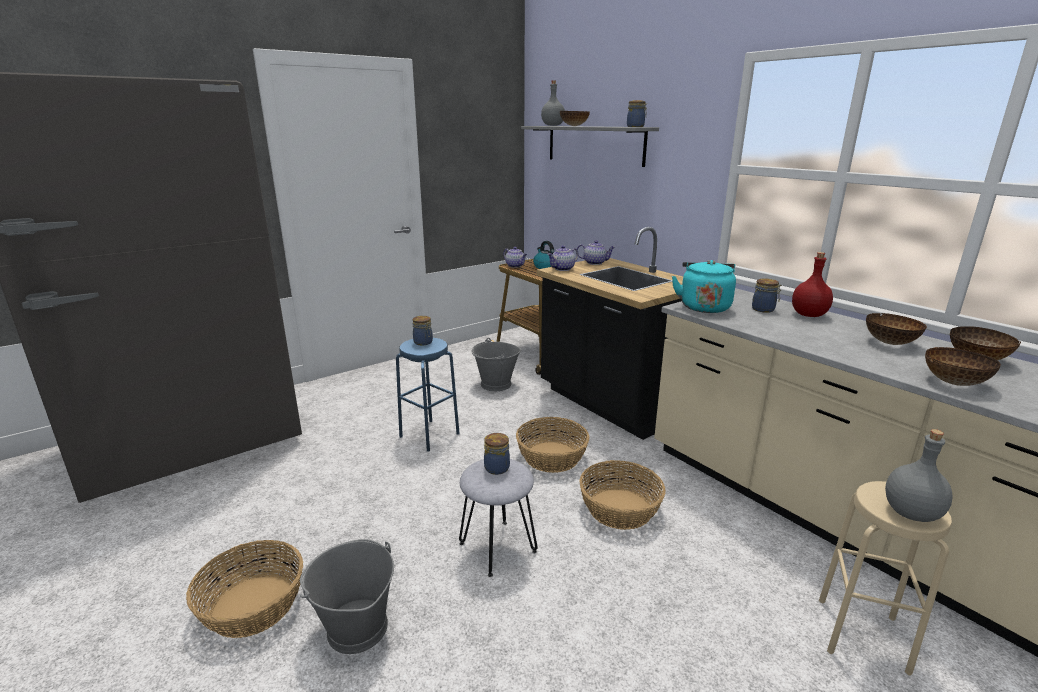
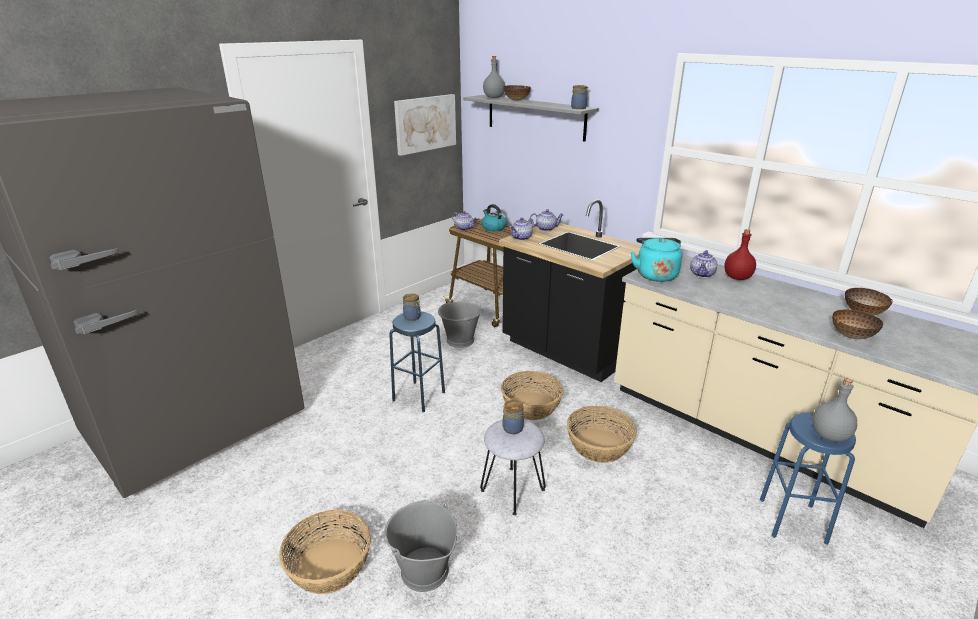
camera: 10 degrees left, 5 degrees up
(481, 154) = (425, 123): none -> picture
(764, 309) = (702, 274): jar -> teapot
(862, 634) = (792, 520): beige stool -> blue stool
(890, 343) = (802, 302): bowl -> none

